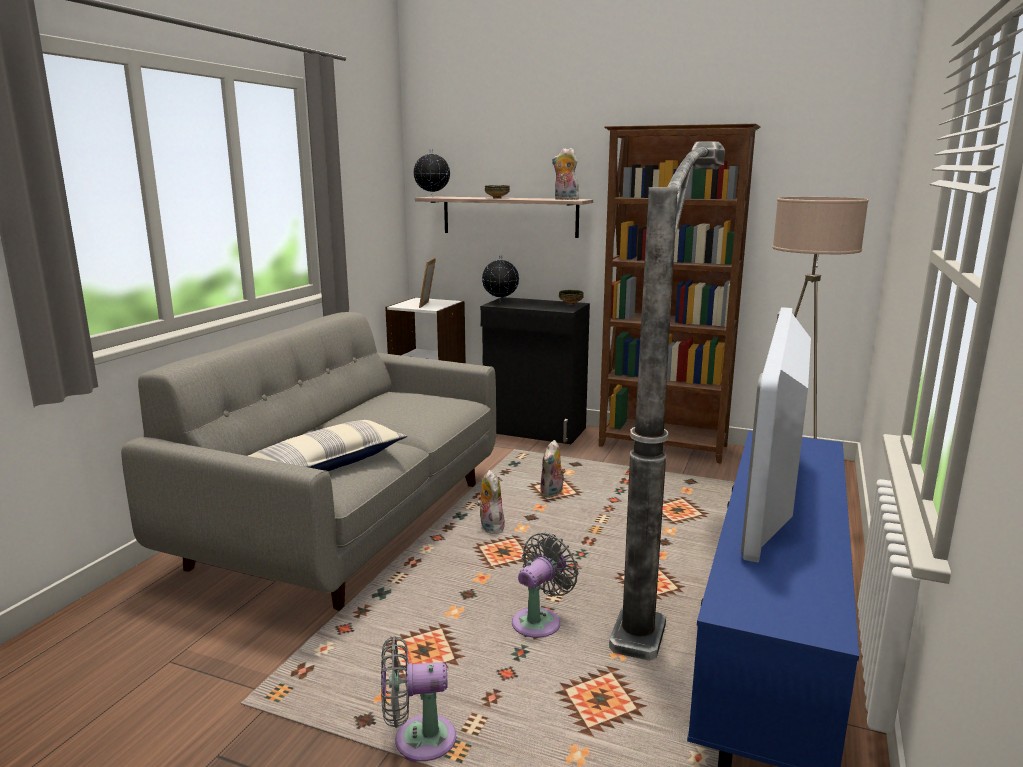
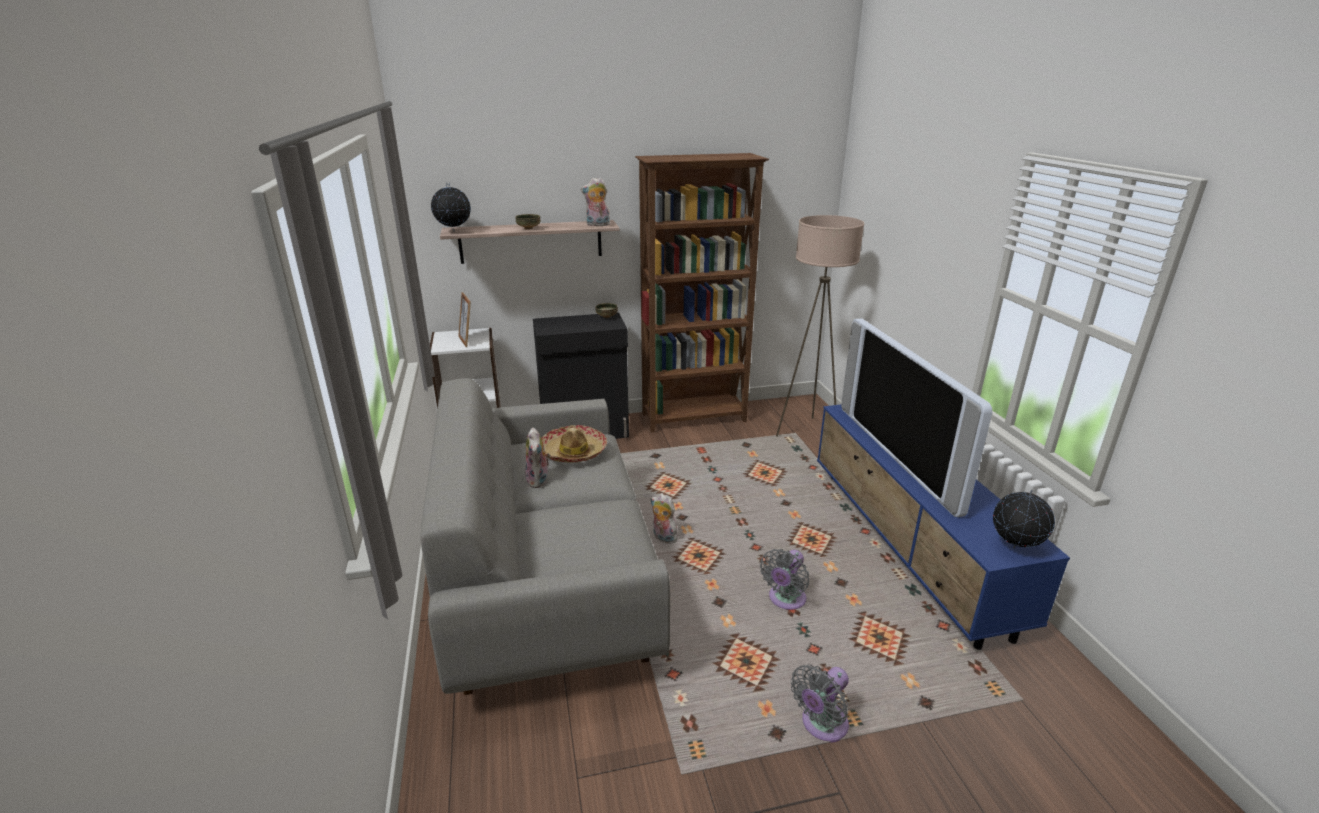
camera: 35 degrees left, 10 degrees up
(328, 463) = (600, 545): pillow -> none
(422, 403) = (573, 452): none -> hat
(500, 302) = (545, 327): globe -> globe (1015, 547)
(539, 621) = (785, 600): grey fan -> grey fan turned 150 degrees counterclockwise
(552, 494) = (670, 489): plush toy -> plush toy (539, 481)
(663, 555) = (795, 514): floor lamp -> none

